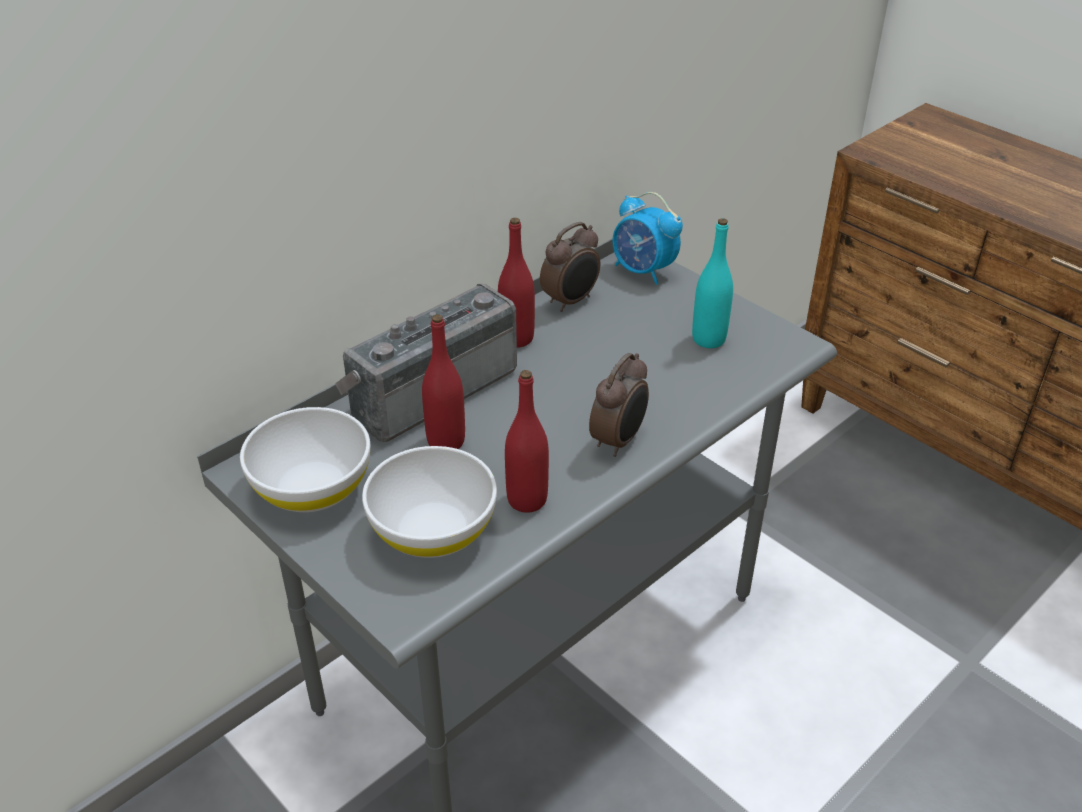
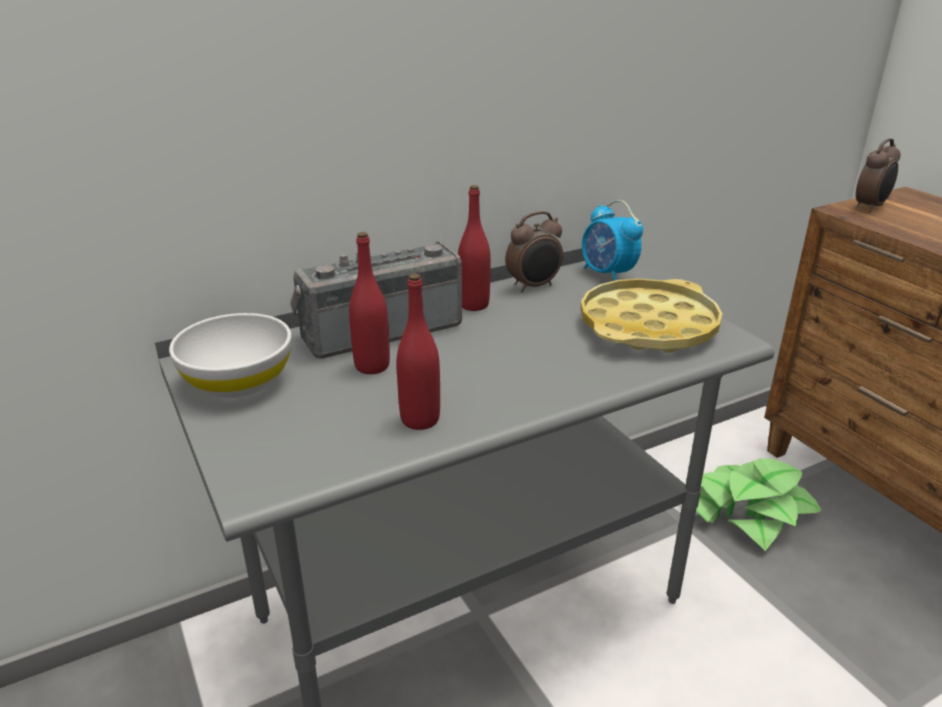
camera: 15 degrees right, 10 degrees down
(433, 529) = (322, 429): white bowl -> none
(619, 440) = (530, 388): alarm clock -> alarm clock (871, 207)
(708, 339) = (648, 326): turquoise bottle -> yellow tray
(794, 483) = (747, 511): none -> potted plant

